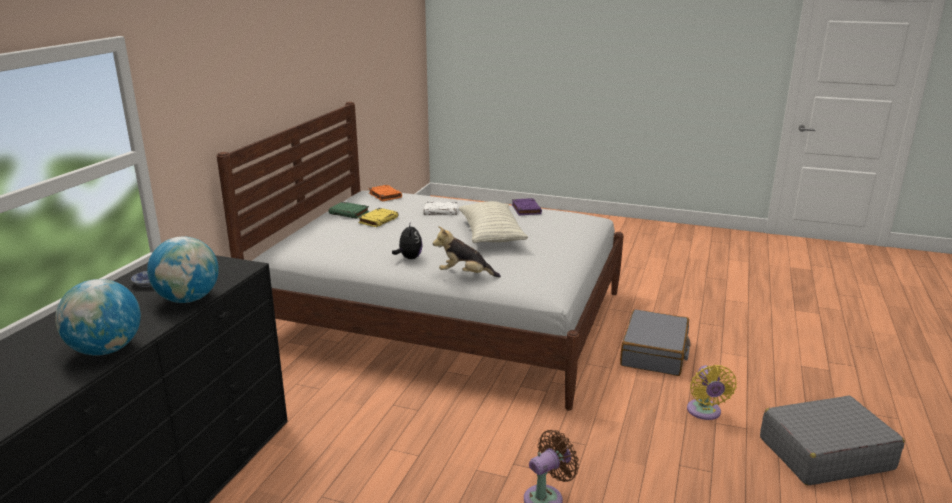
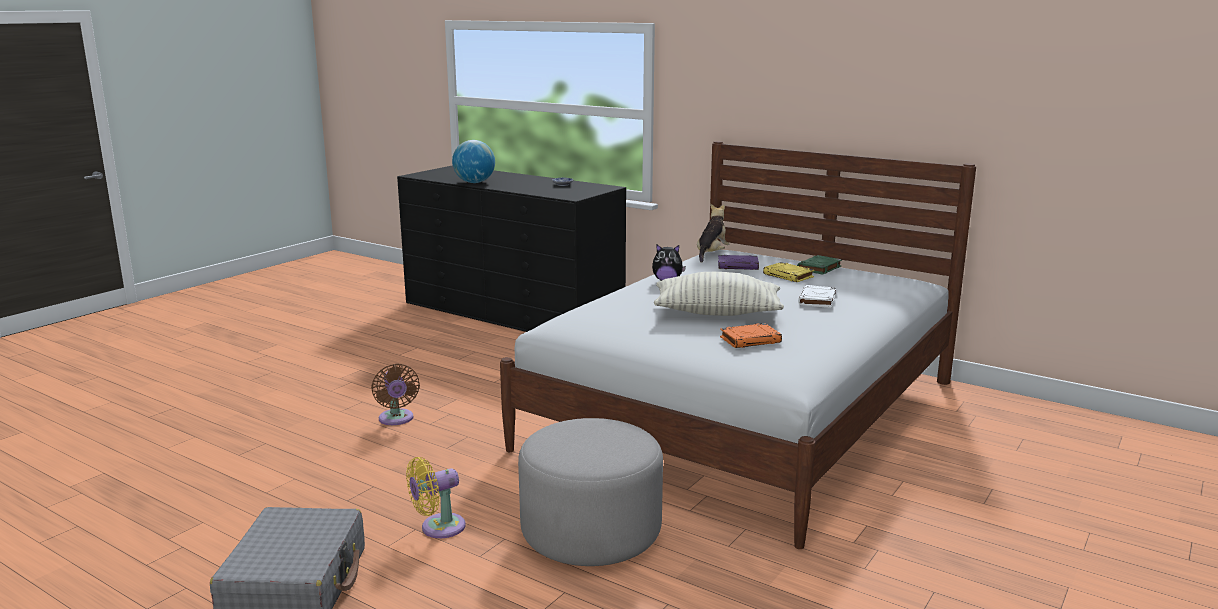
camera: 105 degrees right, 5 degrees down
(188, 299) = (527, 190): globe -> none
(384, 195) = (889, 283): orange book -> orange book (750, 340)
(465, 275) = (611, 296): plush toy -> plush toy (711, 254)
(526, 209) = (820, 340): purple book -> purple book (738, 266)
(654, 353) = (591, 532): grey suitcase -> grey ottoman
(704, 412) = (438, 528): yellow fan -> yellow fan turned 45 degrees counterclockwise

